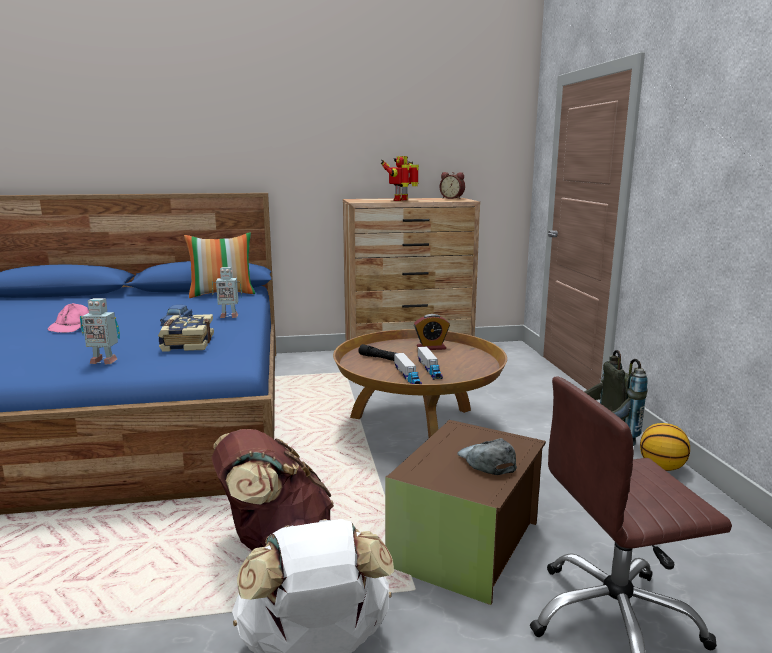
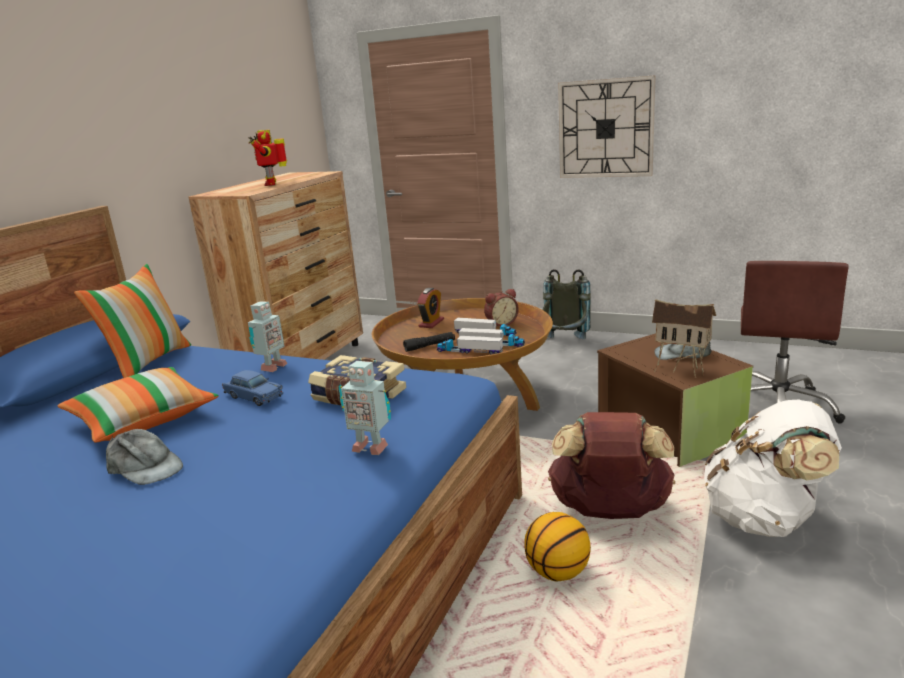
camera: 55 degrees left, 5 degrees up
(71, 326) = (144, 467): pink cap -> grey cap
(104, 361) = (370, 447): toy robot -> toy robot turned 75 degrees clockwise
(138, 313) = (143, 420): none -> pillow
(382, 373) = (469, 352): none -> toy truck
(437, 468) = (681, 370): none -> toy house
(452, 198) = (293, 174): alarm clock -> alarm clock (501, 323)
(661, 467) = (622, 340): basketball -> basketball (557, 572)
(705, 192) = (605, 128): none -> wall clock

